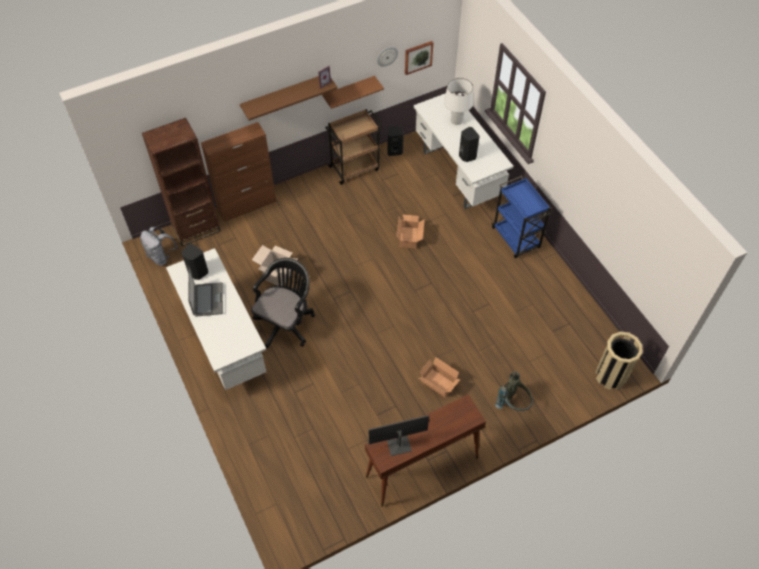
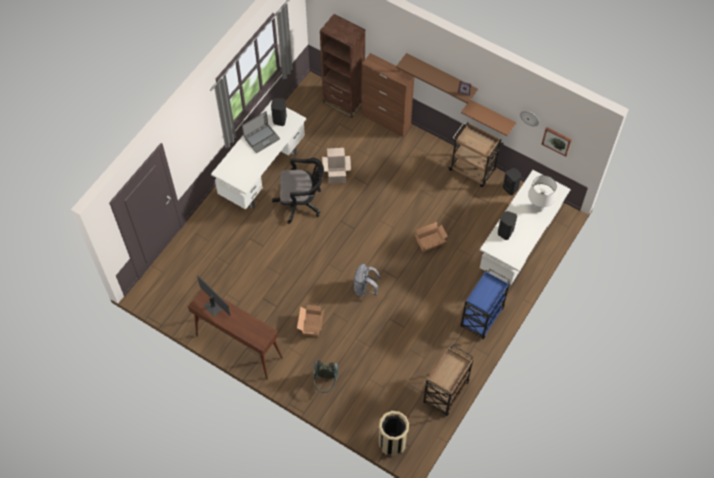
camera: 60 degrees right, 5 degrees up
(161, 256) = (306, 96): grey backpack -> grey backpack (365, 288)
(580, 305) = (445, 393): none -> brown cart

